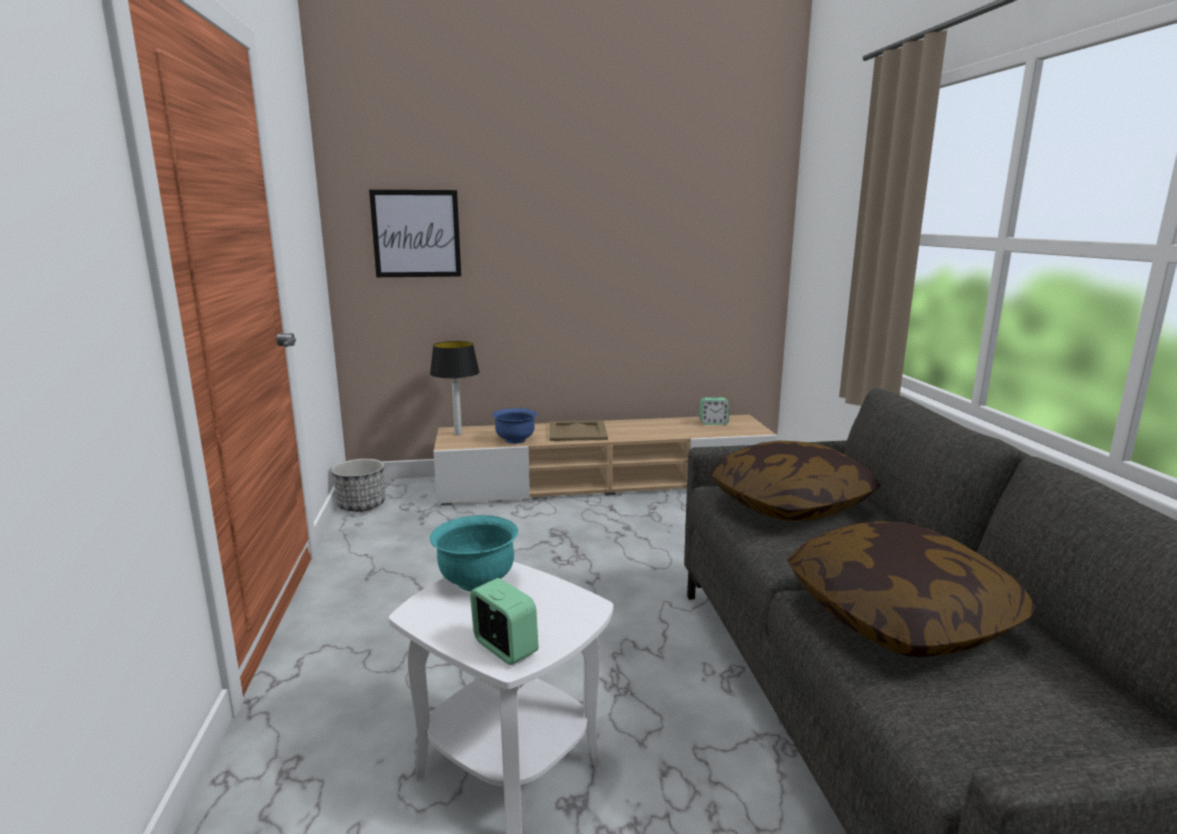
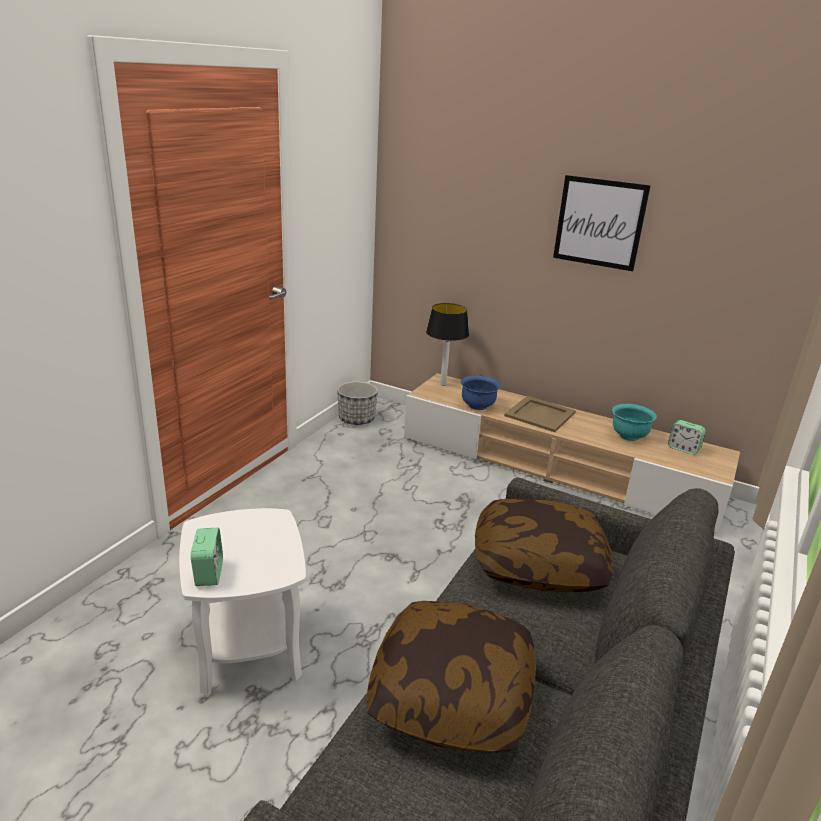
camera: 35 degrees right, 10 degrees up
(416, 234) = (444, 204): picture -> picture (599, 223)
(476, 581) = (254, 521): turquoise bowl -> turquoise bowl (629, 436)

